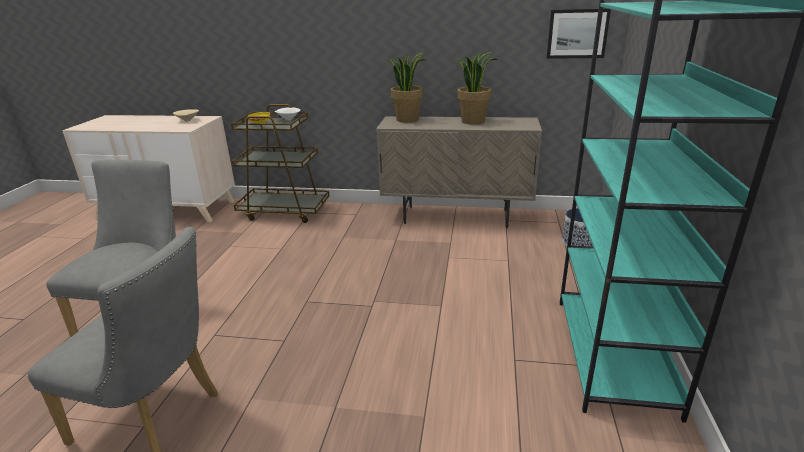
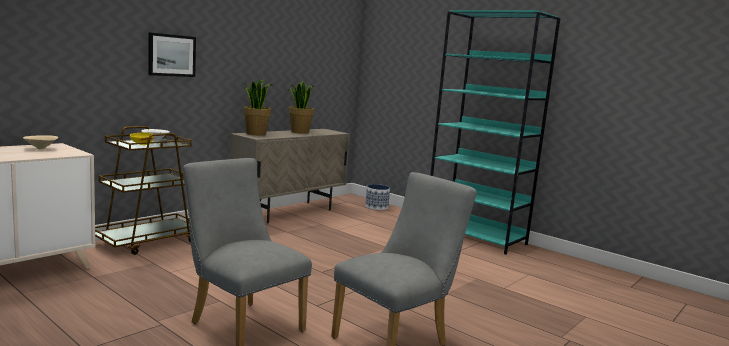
camera: 60 degrees left, 15 degrees down
(577, 33) = (340, 72): picture -> picture (171, 55)

